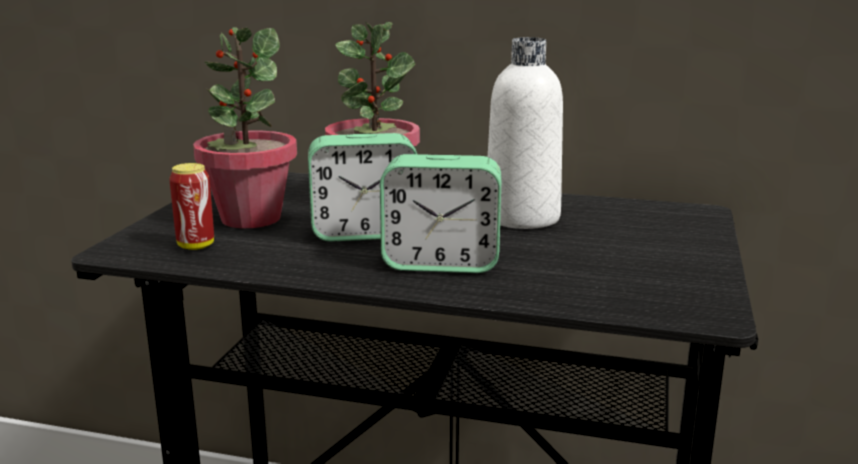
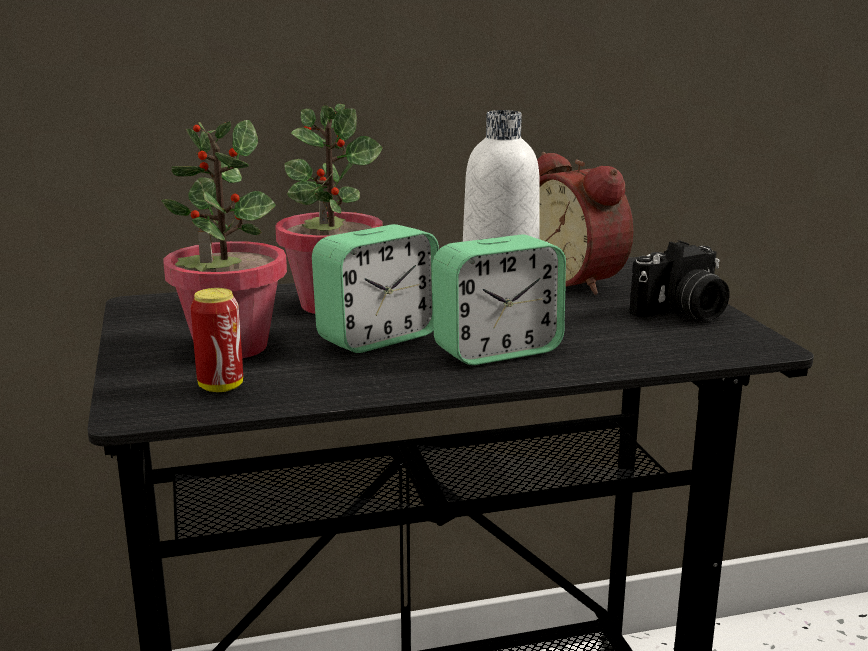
camera: 30 degrees left, 0 degrees up
(618, 217) = (577, 280): none -> alarm clock
(674, 265) = (682, 313): none -> camera

